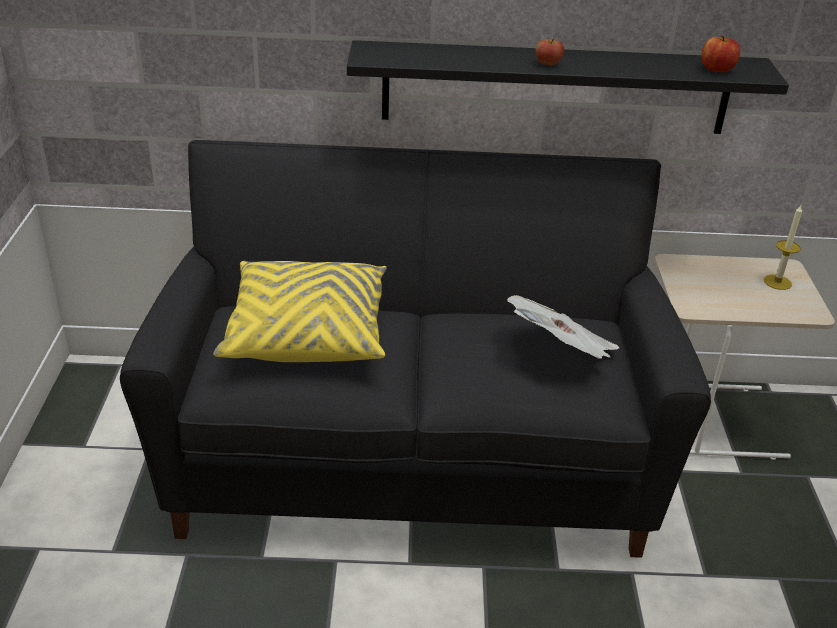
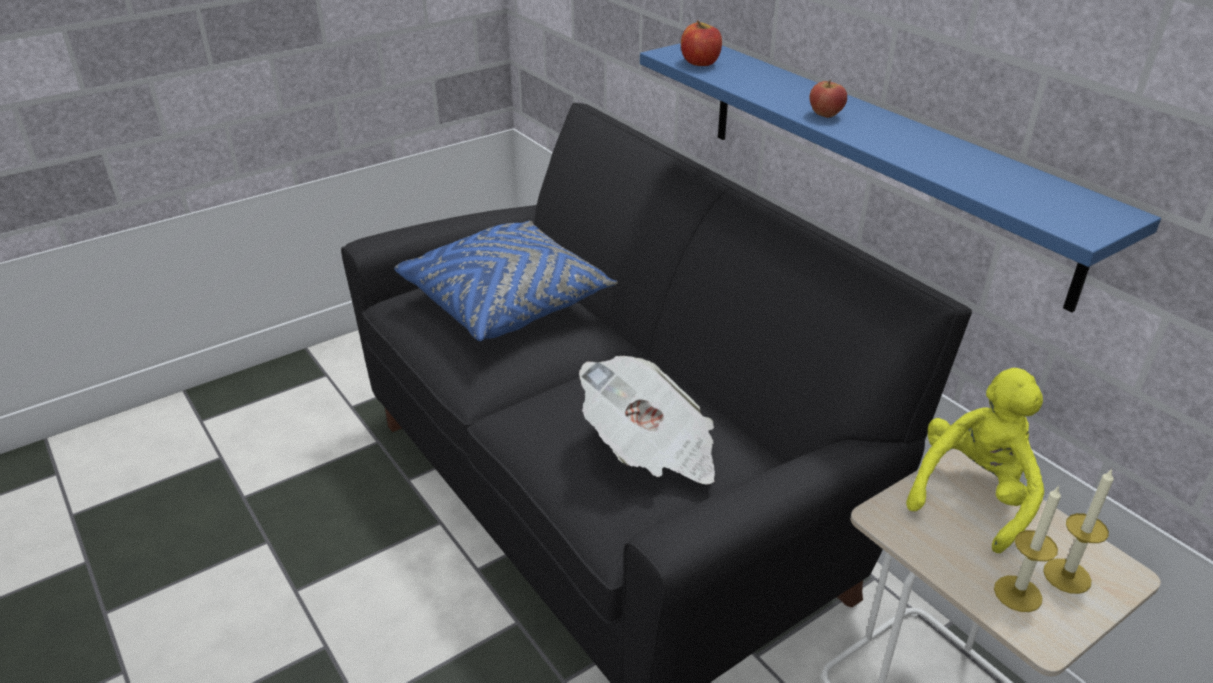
camera: 55 degrees right, 0 degrees up
(307, 332) = (507, 302): yellow pillow -> blue pillow
(555, 88) = (877, 161): black shelf -> blue shelf
(698, 272) = (973, 495): none -> yellow plush toy
(717, 69) = (1028, 196): apple -> apple (700, 63)
(778, 302) = (1017, 593): none -> candle

